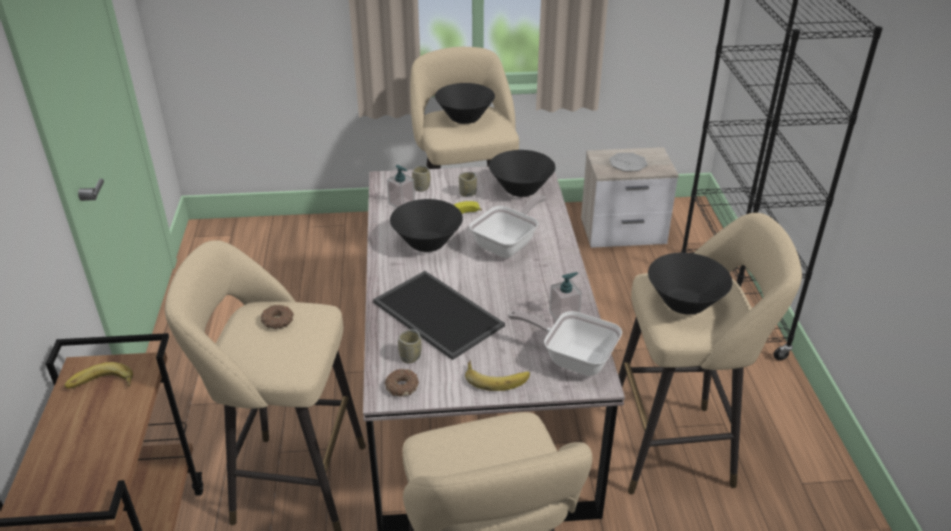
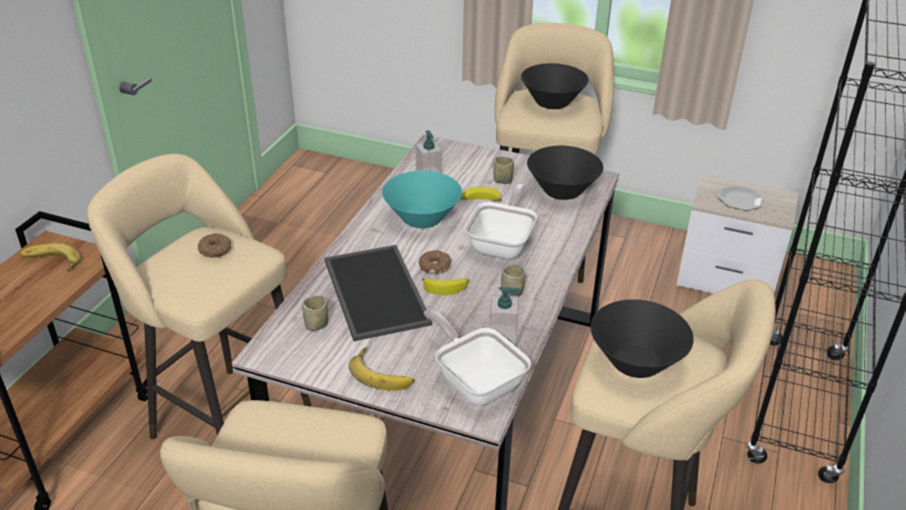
camera: 25 degrees right, 0 degrees up
(402, 386) = (286, 350): donut -> donut (435, 266)
(421, 187) = (461, 163): cup -> cup (512, 293)
(427, 243) = (422, 219): black bowl -> turquoise bowl
(492, 293) = (446, 288): none -> banana
(508, 244) = (503, 244): frying pan -> frying pan turned 45 degrees counterclockwise

